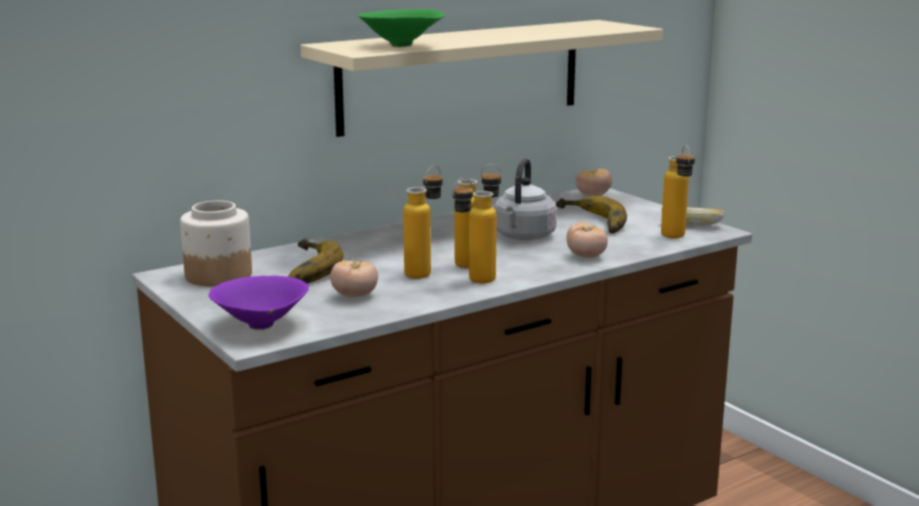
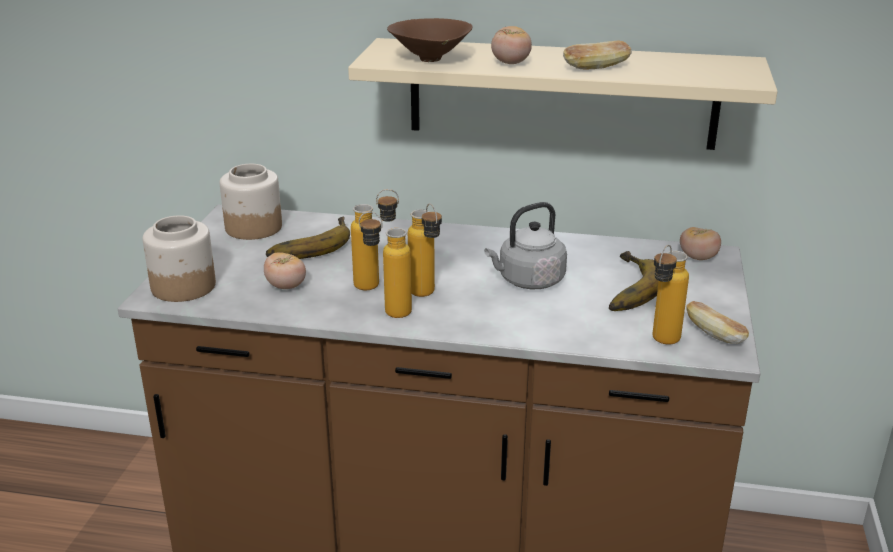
camera: 45 degrees right, 10 degrees up
(261, 327) = (182, 286): purple bowl -> jar
(403, 46) = (430, 60): green bowl -> brown bowl
(529, 34) = (596, 68): none -> bread
(586, 257) = (529, 327): tomato -> tomato (510, 63)

